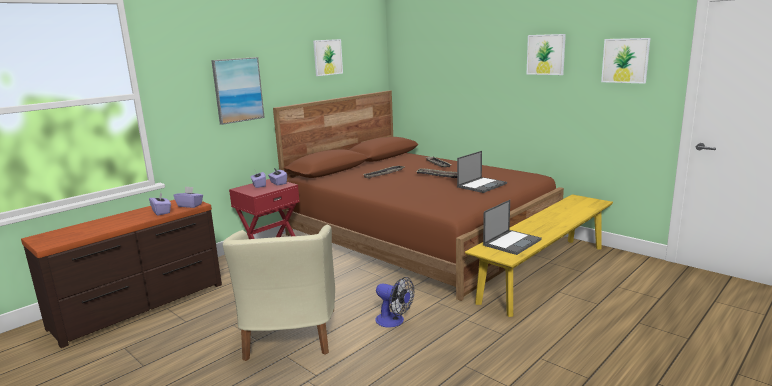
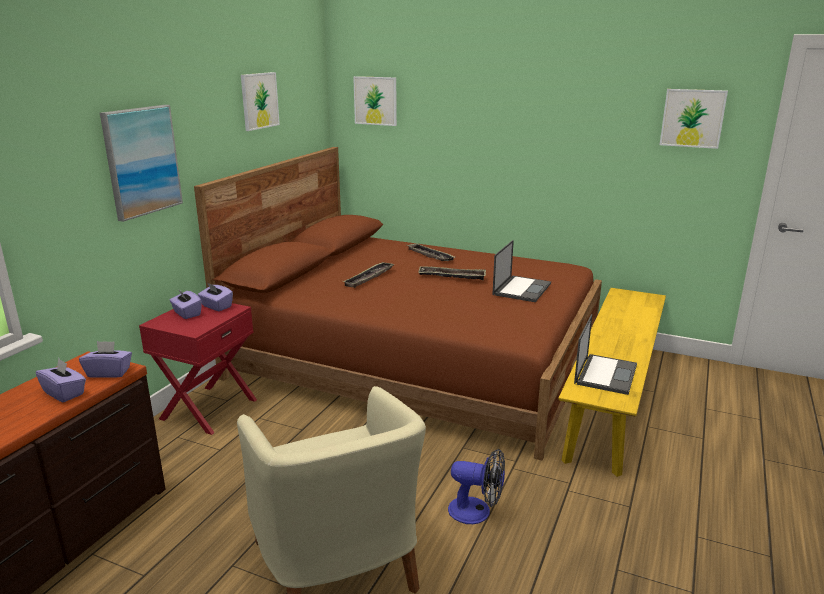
camera: 20 degrees left, 5 degrees up
(546, 54) = (581, 105): picture -> picture (375, 101)

